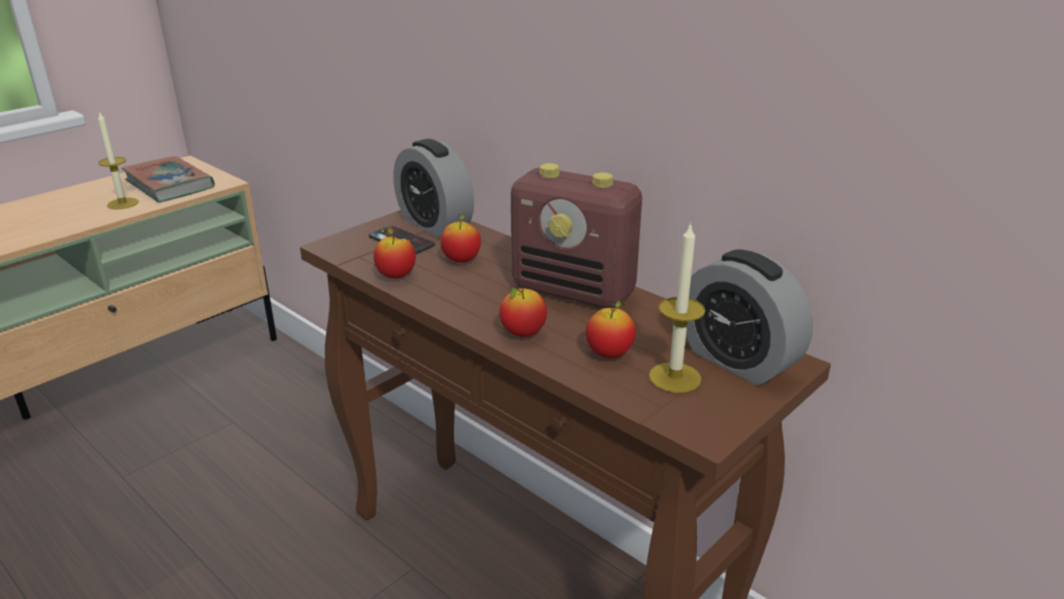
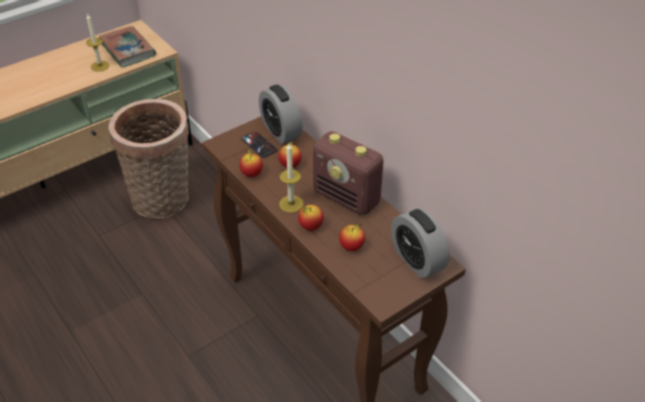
camera: 10 degrees right, 15 degrees up
(234, 416) = (164, 201): none -> basket
(675, 377) = (379, 267): candle -> candle (291, 204)

